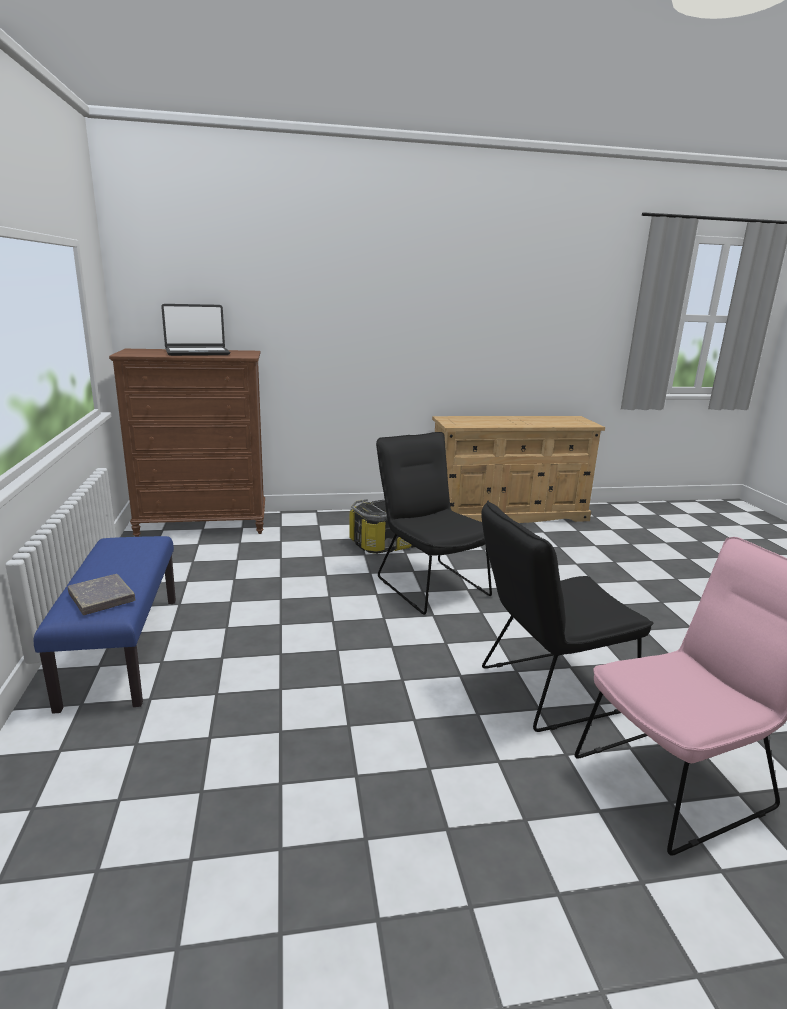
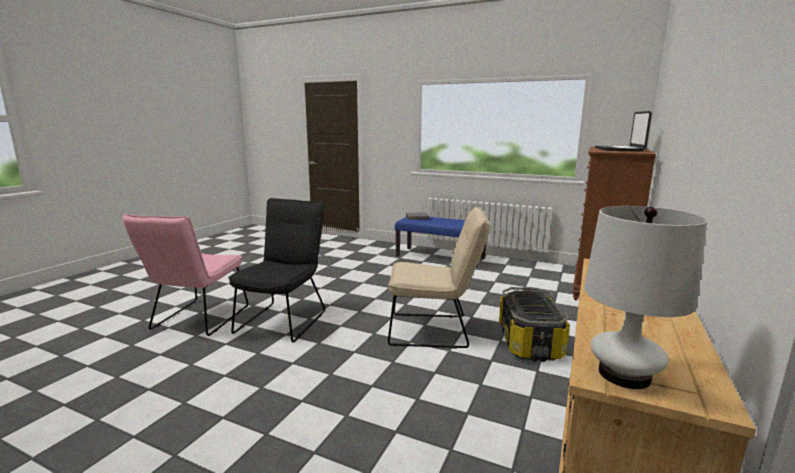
camera: 125 degrees right, 5 degrees down
(428, 583) = (435, 330): black chair -> beige chair
(583, 422) = (624, 375): none -> white table lamp

